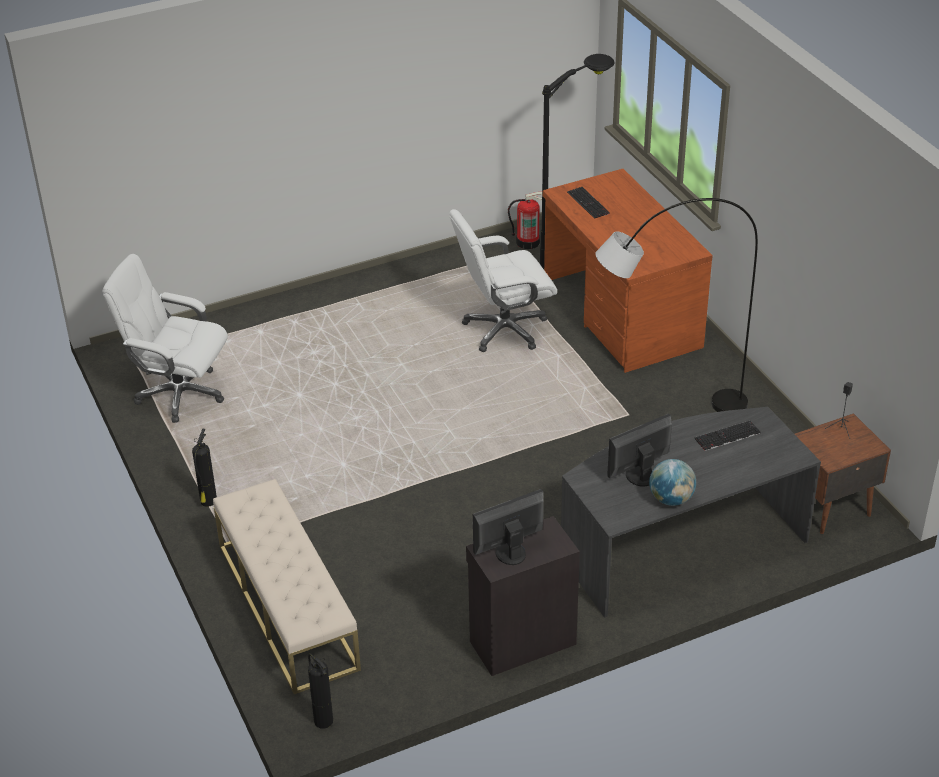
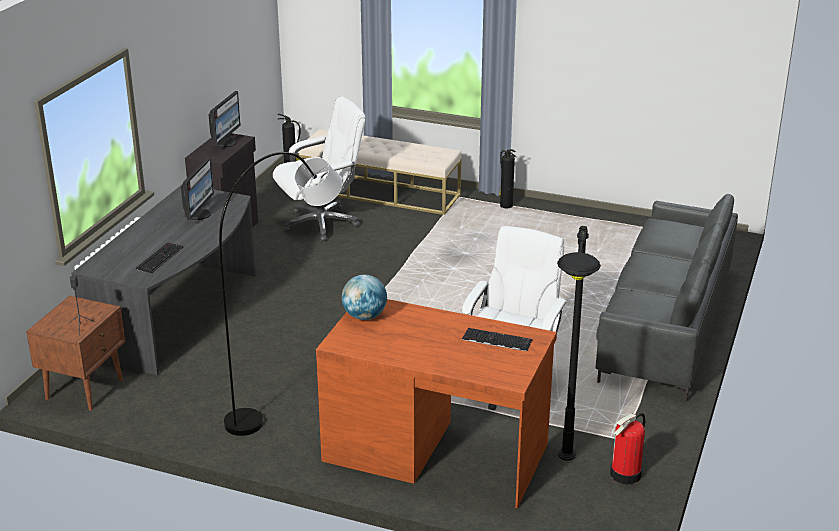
camera: 135 degrees right, 10 degrees down
(179, 393) = (635, 236): white office chair -> white office chair (321, 223)
(323, 309) = (664, 325): none -> grey sofa
(671, 499) = (161, 212): globe -> globe (364, 316)

